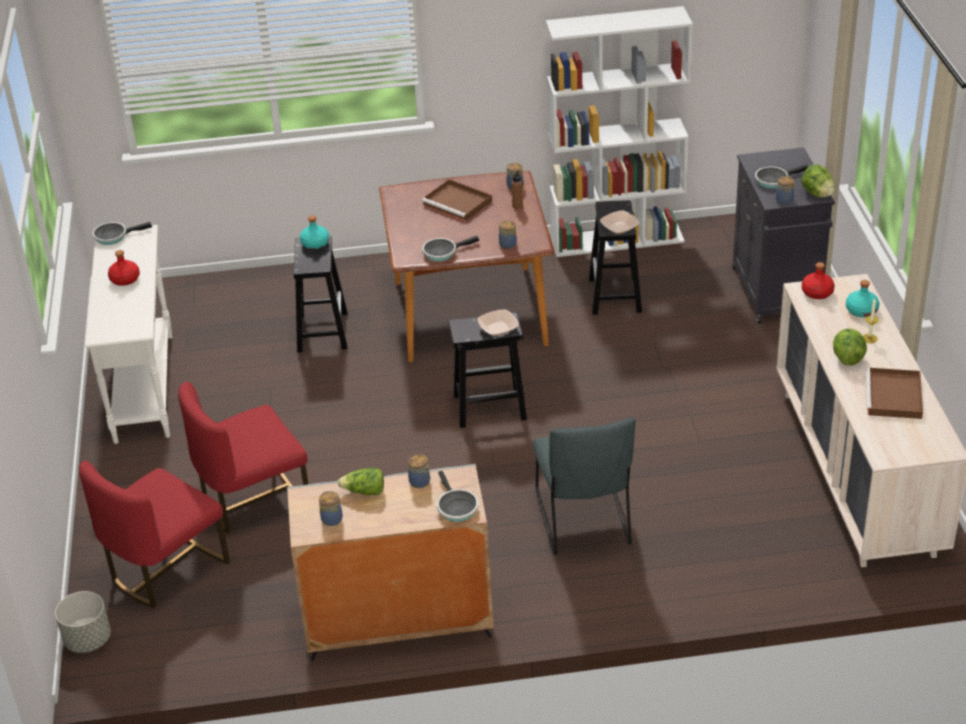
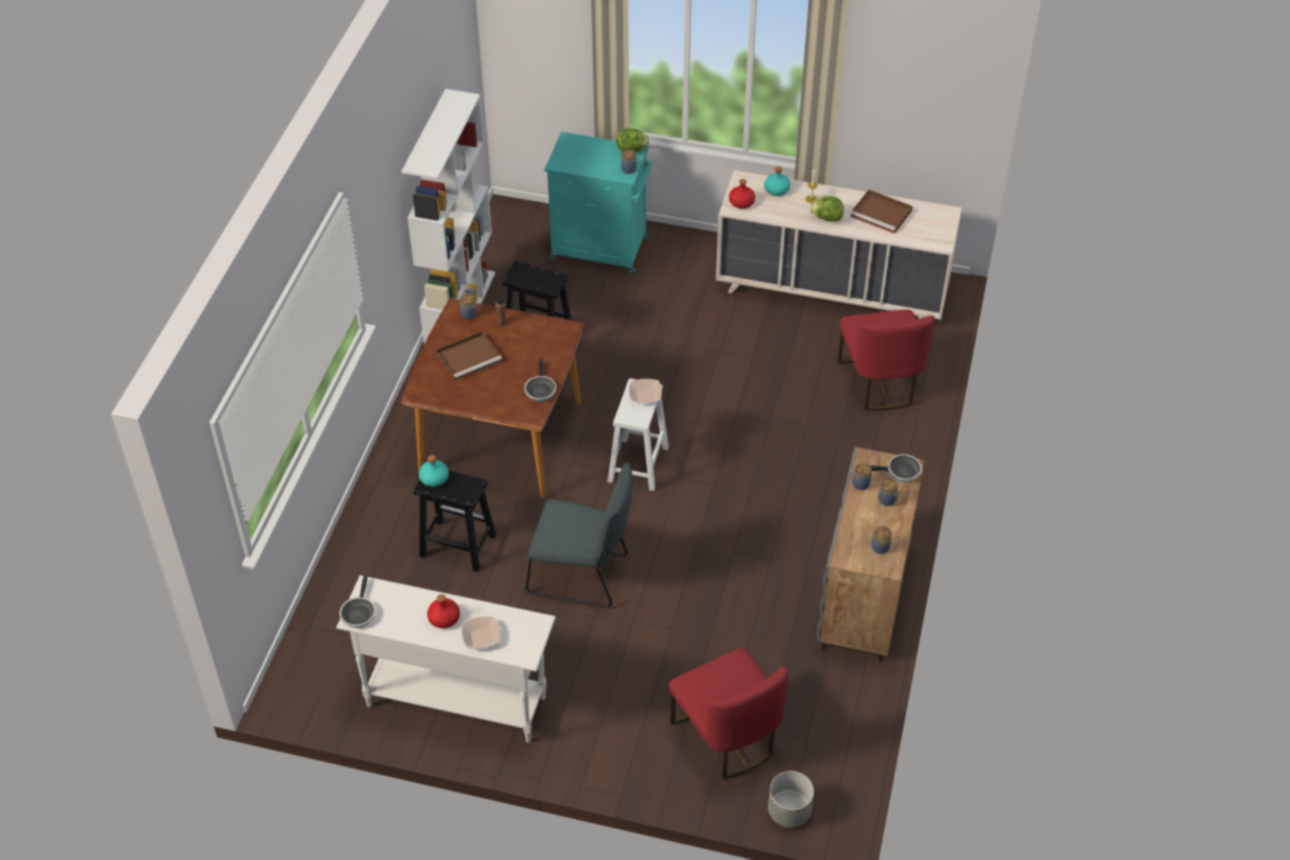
camera: 70 degrees left, 10 degrees up
(253, 500) = (670, 654): red chair -> red chair (879, 382)
(364, 491) = (856, 520): lettuce -> none
(488, 407) = (638, 465): black stool -> white stool
(507, 245) = (557, 346): jar -> jar (887, 500)
(584, 523) = (809, 453): grey chair -> grey chair (582, 575)
(619, 228) = (551, 280): bowl -> bowl (481, 637)
(774, 180) = (597, 164): frying pan -> none
(776, 293) = (601, 248): black cabinet -> turquoise cabinet

